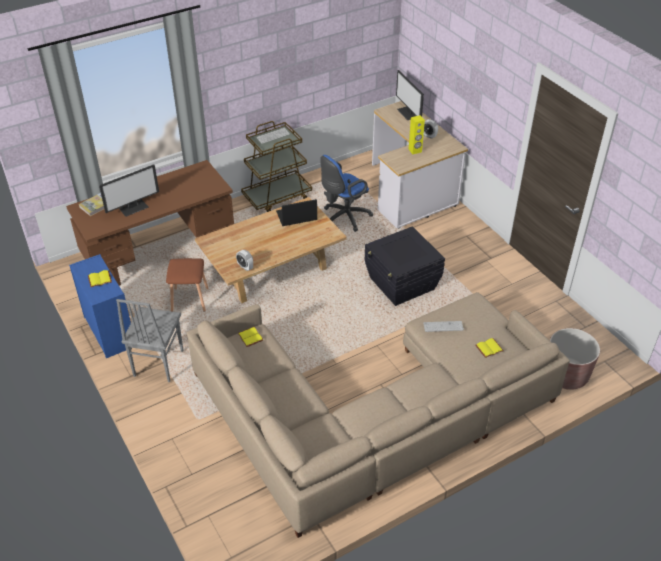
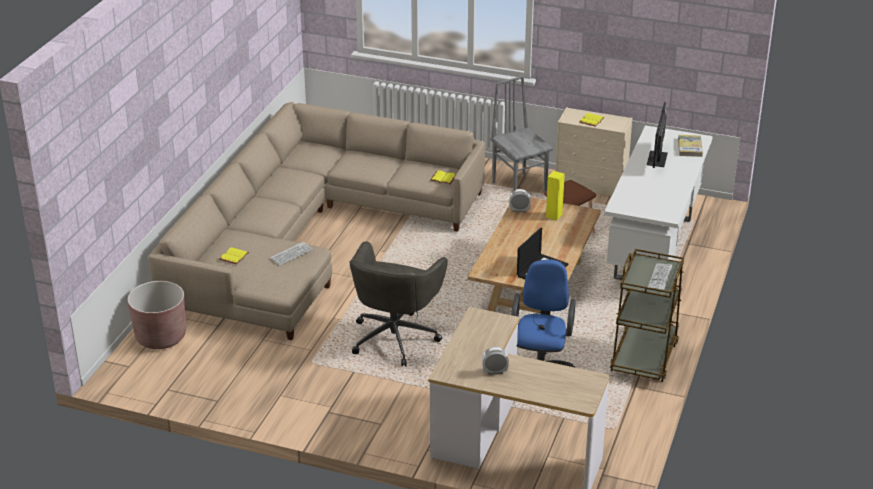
camera: 140 degrees right, 10 degrees down
(109, 331) = (591, 186): blue dresser -> beige dresser
(161, 255) = (654, 249): brown desk -> white desk
(402, 284) = (395, 337): black storage box -> grey office chair
(408, 113) = (560, 392): monitor -> none
(415, 150) = (486, 343): yellow speaker -> yellow speaker (553, 215)

